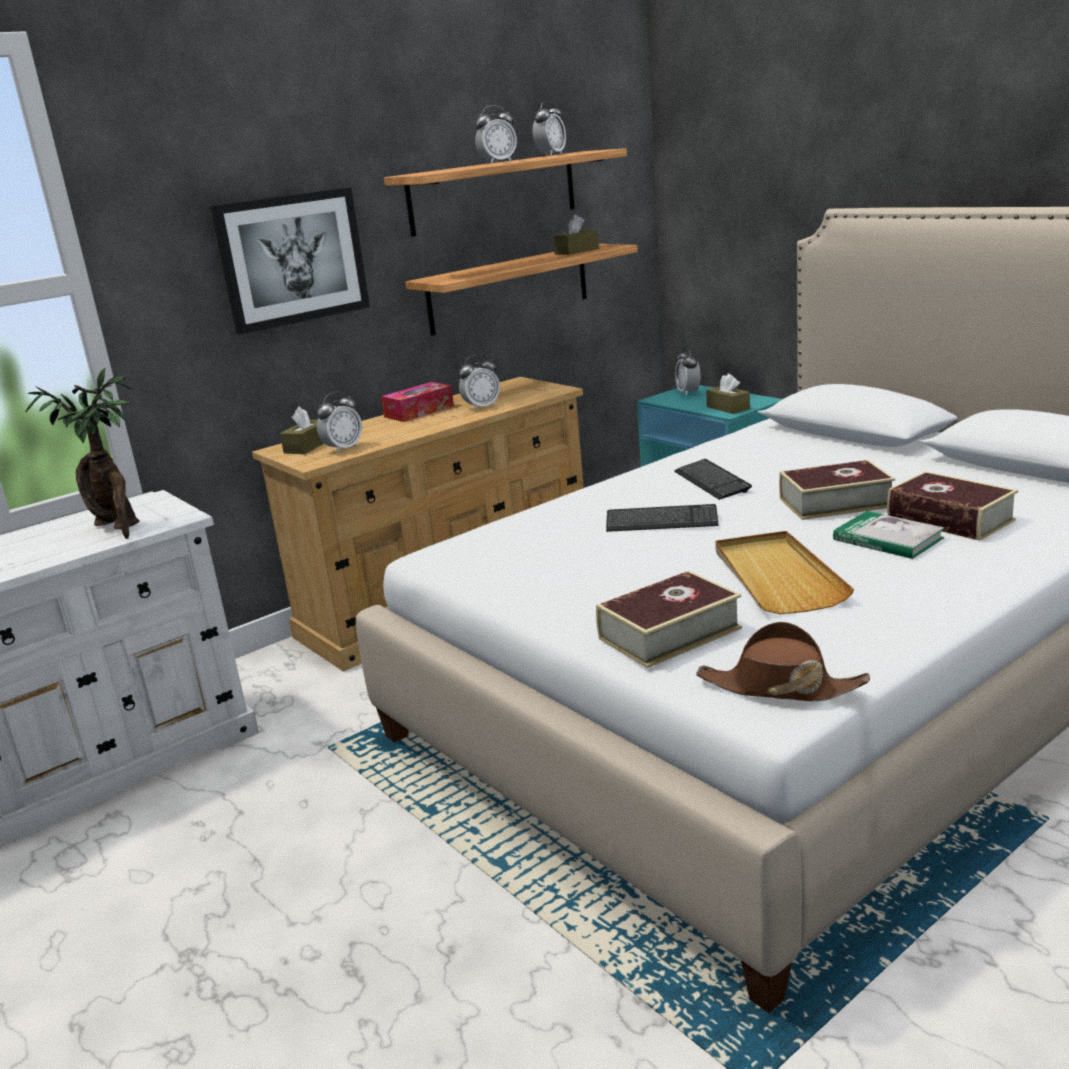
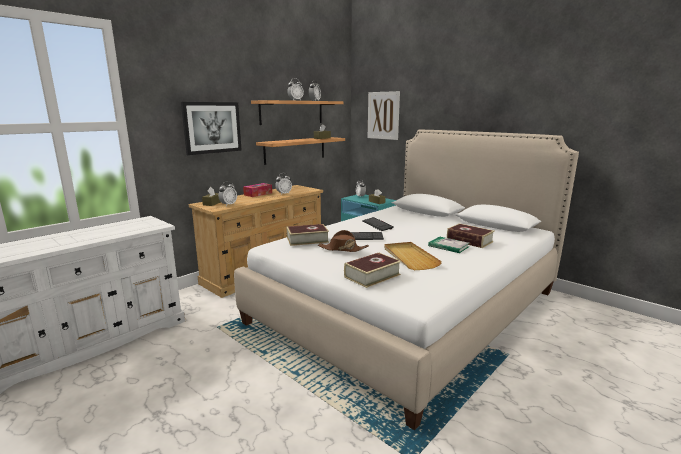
camera: 10 degrees left, 5 degrees down
(118, 527) = (132, 228): potted plant -> none
(737, 174) = (383, 115): none -> picture
(780, 687) = (420, 295): brown hat -> brown hat (342, 249)
(835, 502) = (426, 234): book -> book (307, 240)

